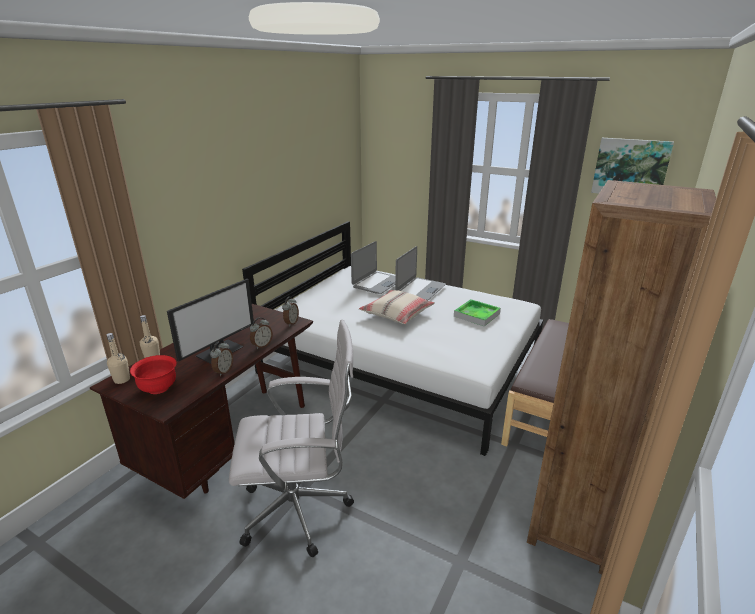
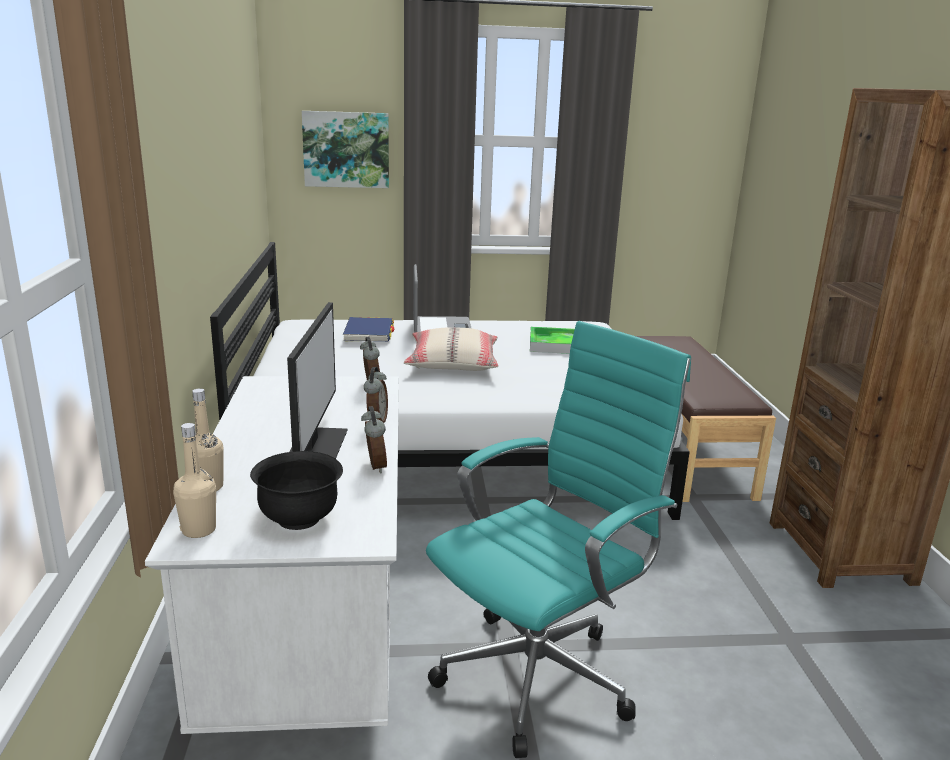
camera: 35 degrees left, 5 degrees down
(158, 388) = (299, 519): red bowl -> black bowl
(229, 442) = (311, 637): brown desk -> white desk
(301, 510) = (542, 674): white office chair -> turquoise office chair
(377, 283) = (369, 333): laptop -> blue book
(630, 168) = (677, 126): picture -> picture (346, 149)

